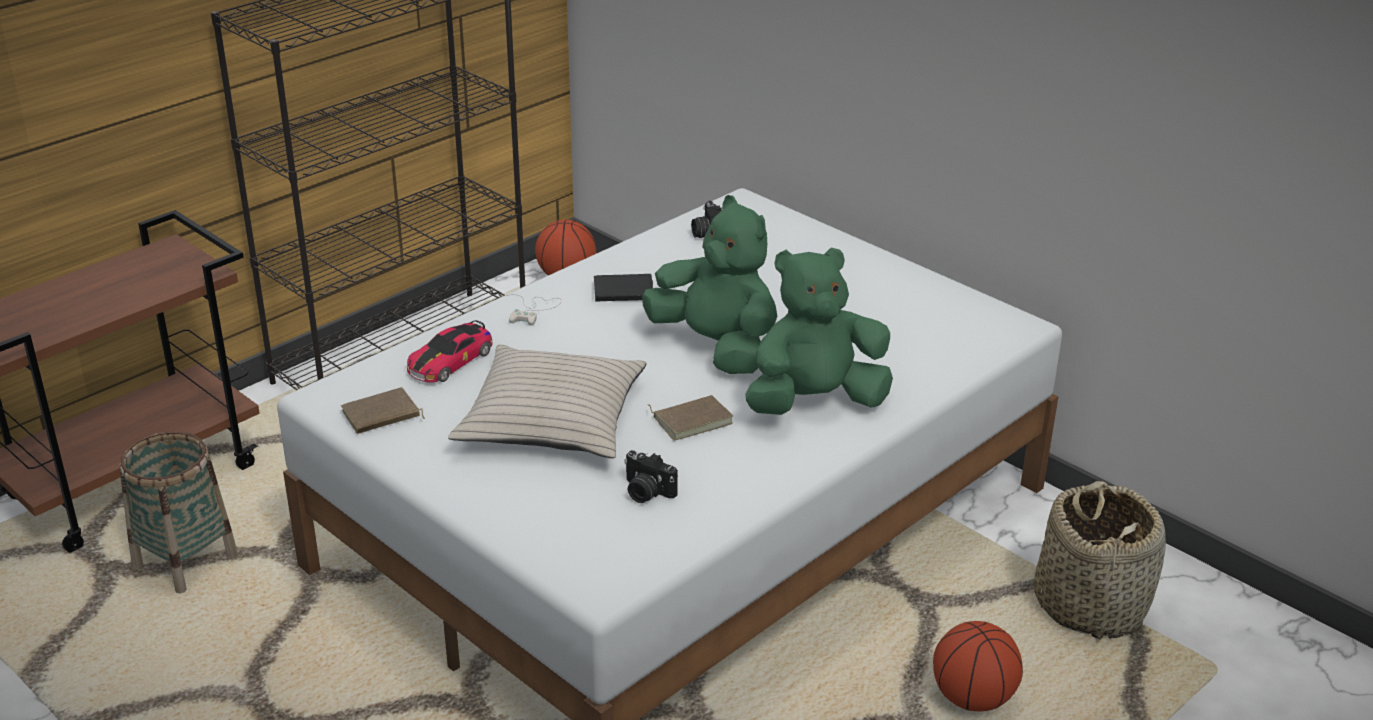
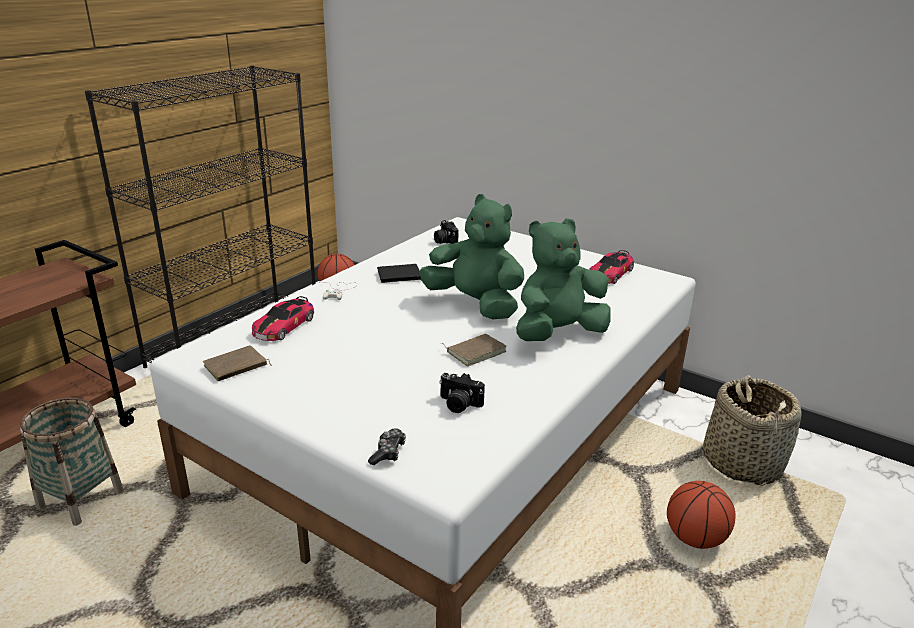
camera: 10 degrees left, 5 degrees down
(543, 544) = (388, 452): none -> game controller
(553, 419) = (371, 359): beige pillow -> none
(935, 309) = (611, 273): none -> toy car

